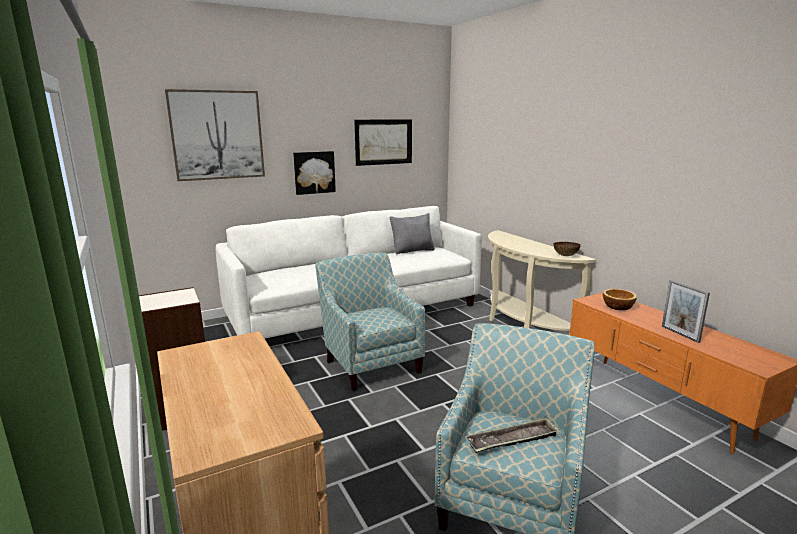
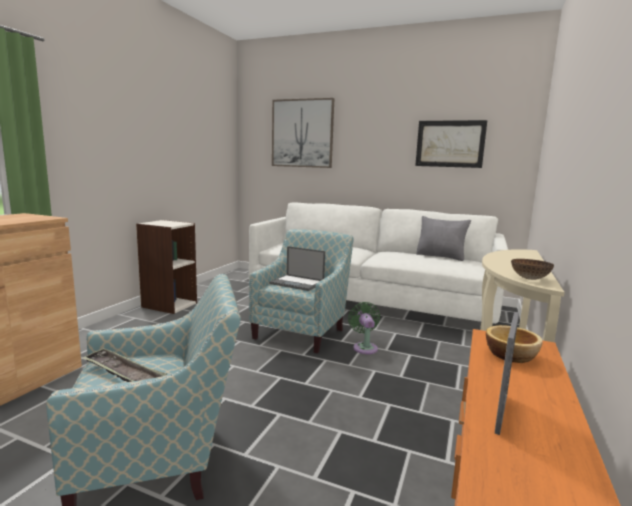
camera: 50 degrees right, 5 degrees down
(314, 172) = (374, 169): picture -> none
(374, 315) = (298, 283): none -> laptop
(435, 351) = (364, 347): none -> green fan

